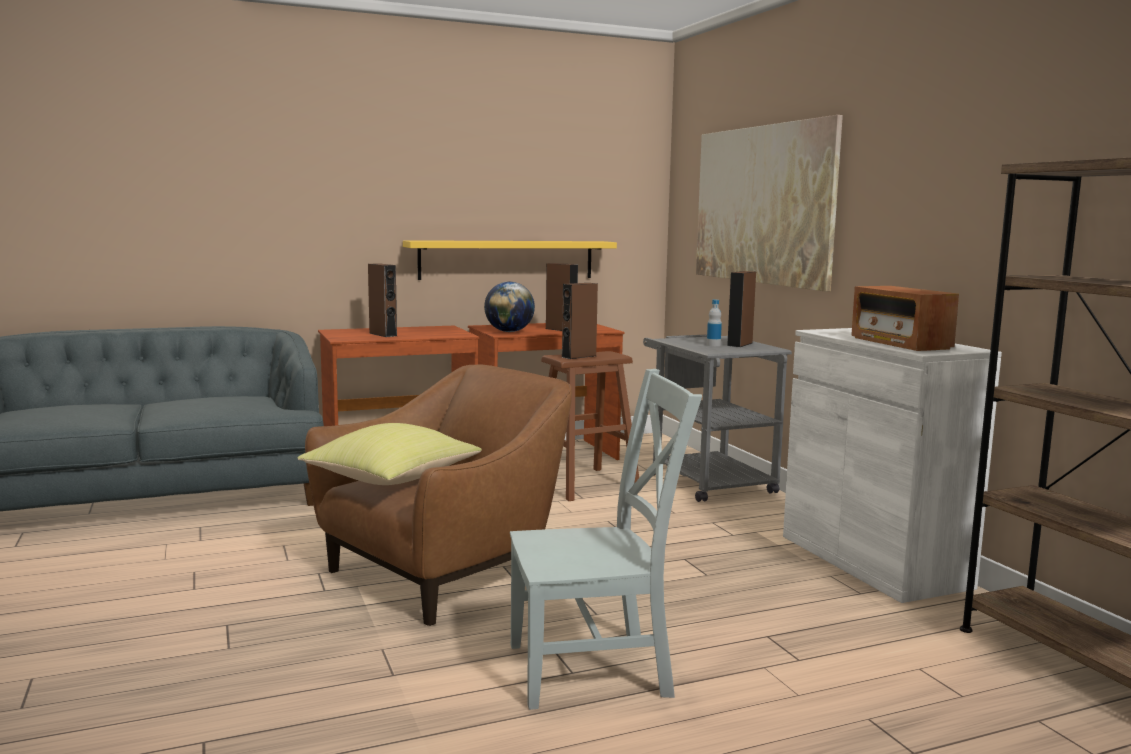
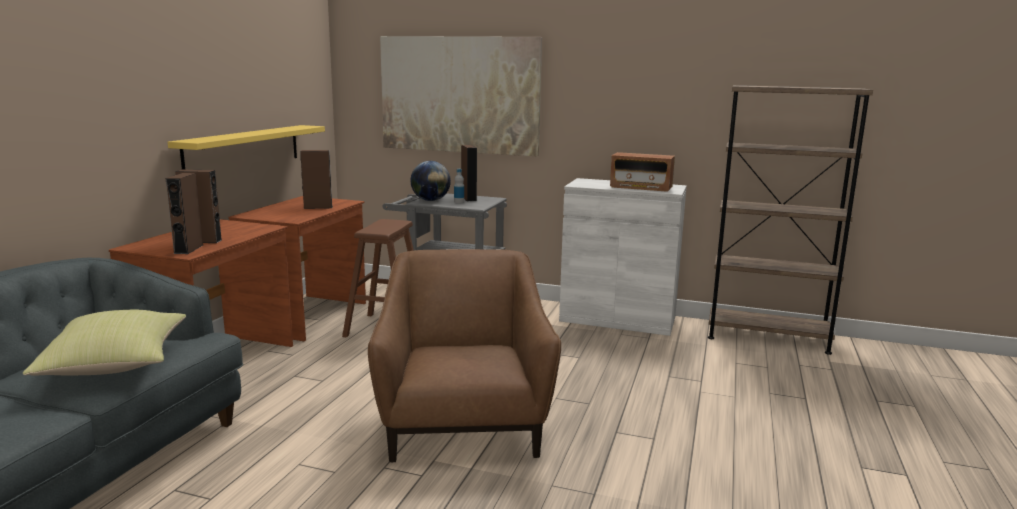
camera: 50 degrees left, 5 degrees up
(392, 481) = (447, 363): yellow pillow -> yellow pillow (117, 366)
(509, 332) = (291, 216): globe -> globe (430, 200)
(579, 356) = (382, 228): brown speaker -> brown speaker (188, 249)
(596, 669) = (657, 430): grey chair -> none

